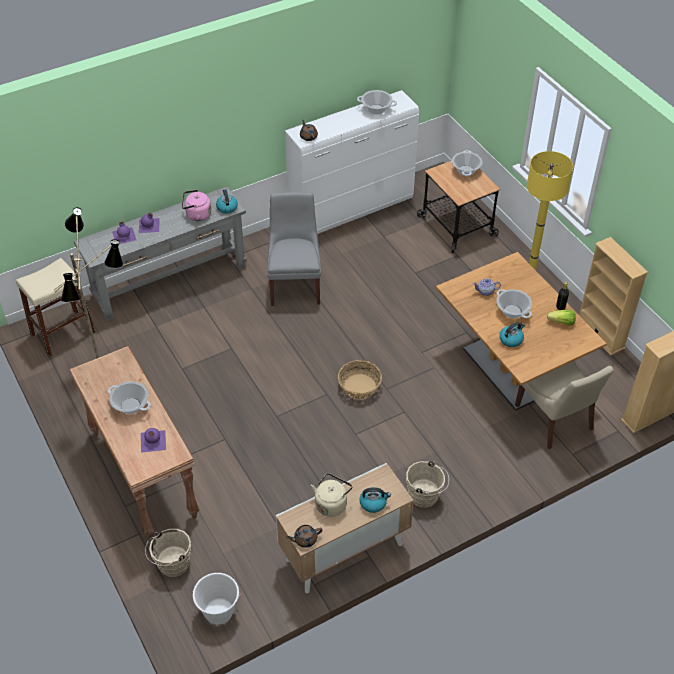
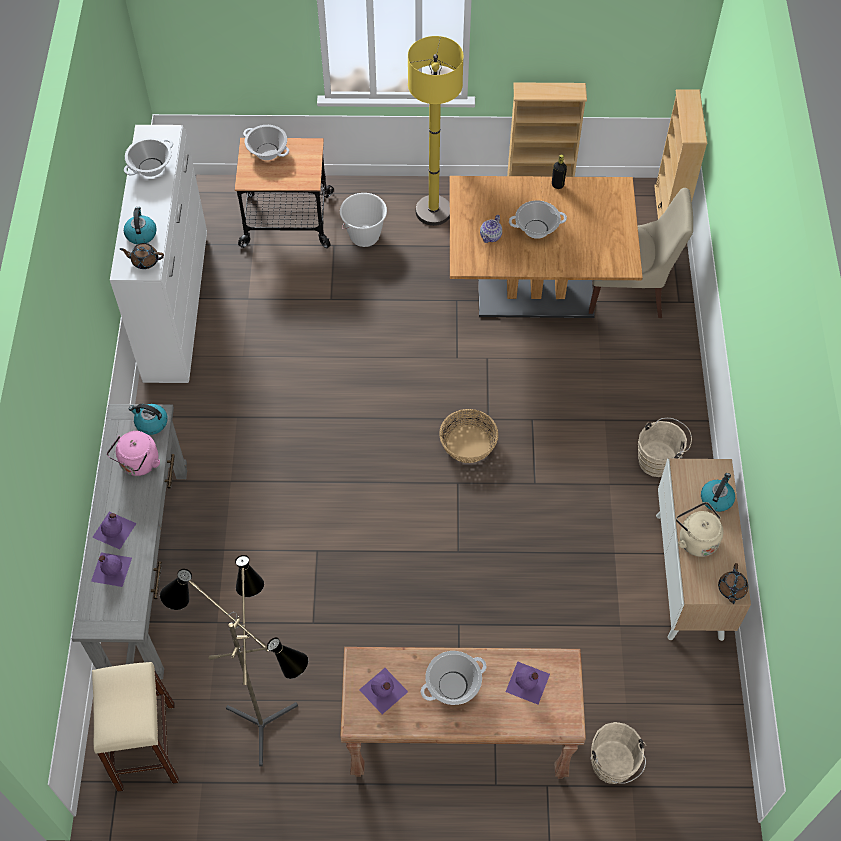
camera: 60 degrees left, 10 degrees up
(108, 375) = (383, 691): none -> purple bottle
(218, 611) = (703, 743): white bucket -> white bucket (364, 236)
(295, 283) = (257, 429): grey chair -> none
(511, 339) = (576, 252): kettle -> kettle (141, 234)
(562, 322) = (580, 196): lettuce -> none

